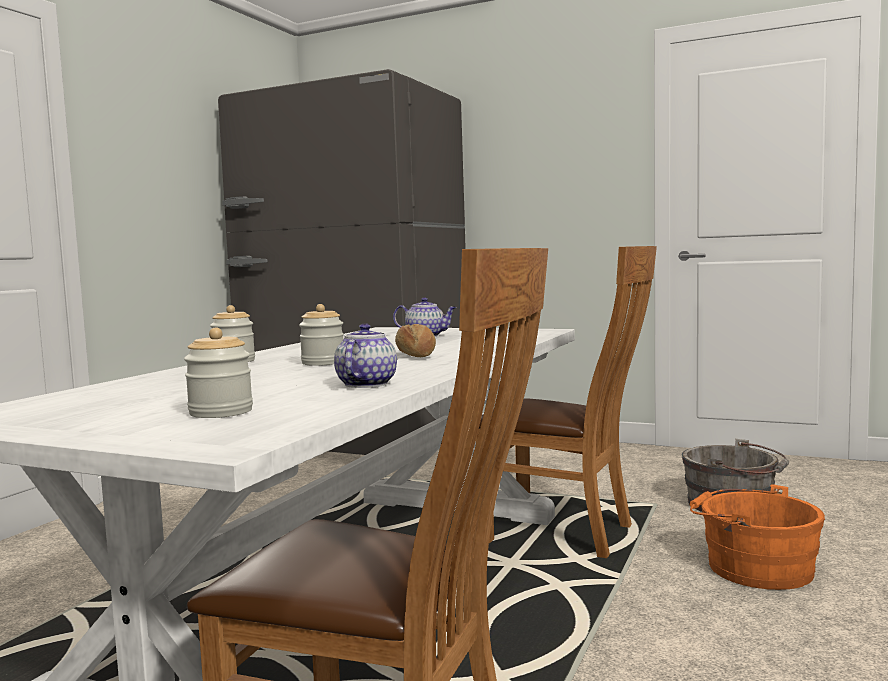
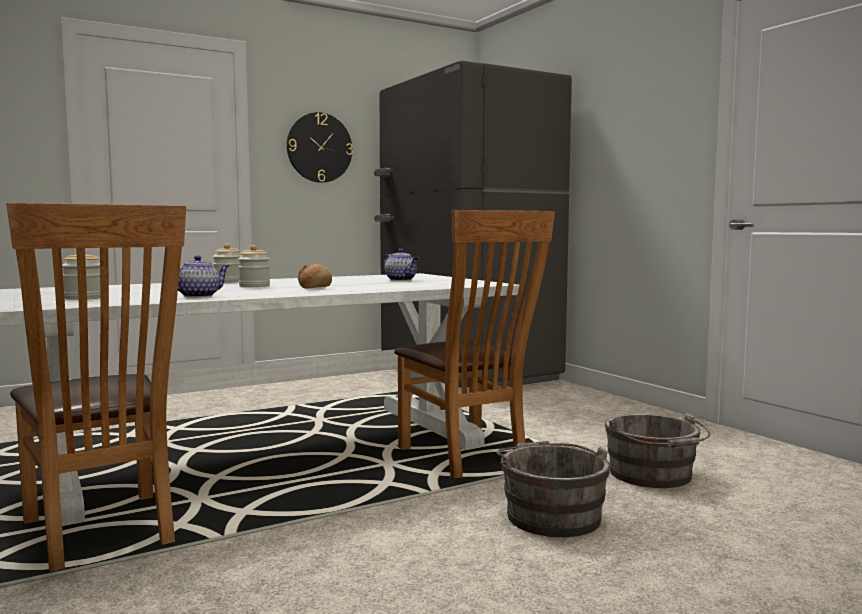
camera: 35 degrees right, 0 degrees up
(154, 167) = (319, 147): none -> wall clock
(753, 567) = (551, 515): orange bucket -> grey bucket

